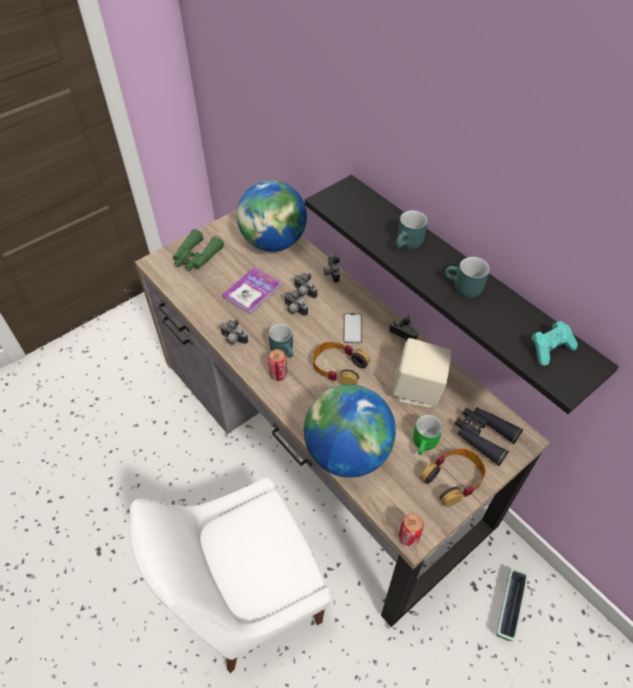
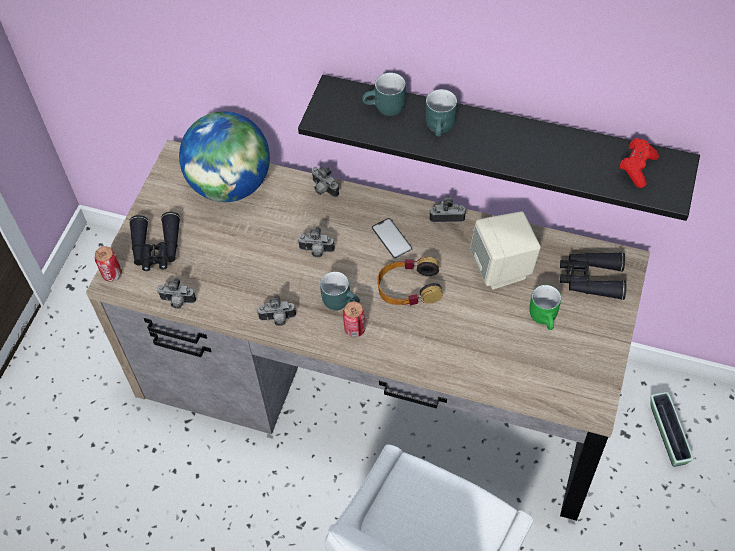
camera: 30 degrees left, 5 degrees up
(196, 257) = (156, 248): green binoculars -> black binoculars
(252, 291) = (254, 255): book -> none
(303, 293) = (311, 226): camera -> camera (177, 302)
(347, 452) = (481, 367): globe -> none
(408, 537) = (591, 410): can -> can (112, 274)
(453, 479) = (592, 334): headphones -> none
(463, 289) = (524, 148): turquoise mug -> turquoise mug (385, 109)
(550, 348) = (637, 168): turquoise game controller -> red game controller

